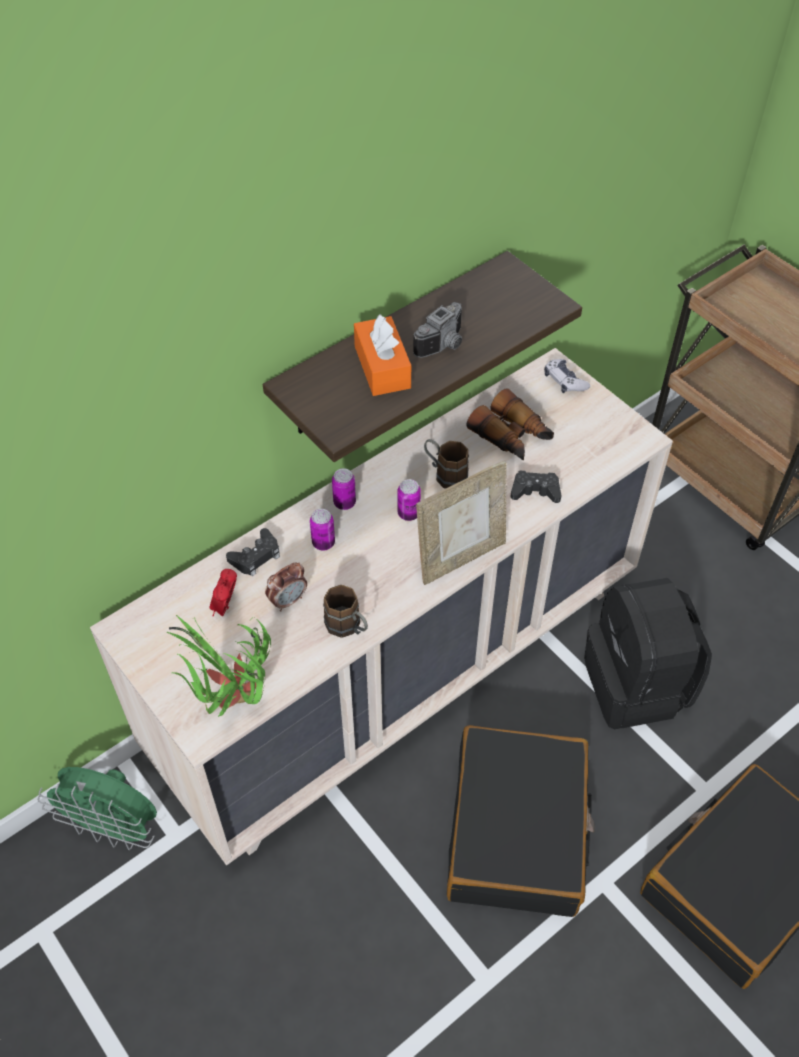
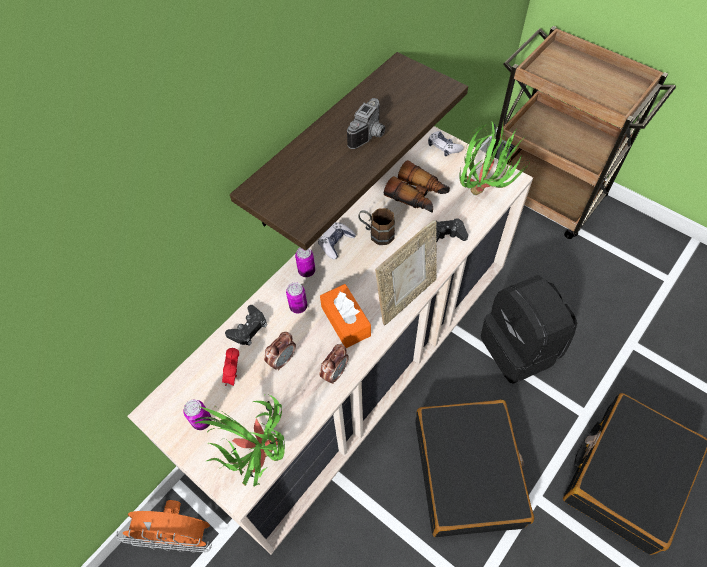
camera: 10 degrees left, 5 degrees up
(114, 828) = (180, 537): green fan -> orange fan
(348, 627) = (335, 373): brown mug -> alarm clock
(382, 367) = (325, 162): orange tissue box -> orange tissue box (345, 321)
(390, 476) = (336, 243): none -> game controller
(408, 513) = (357, 270): can -> can (202, 421)
(602, 444) = (484, 189): none -> potted plant

